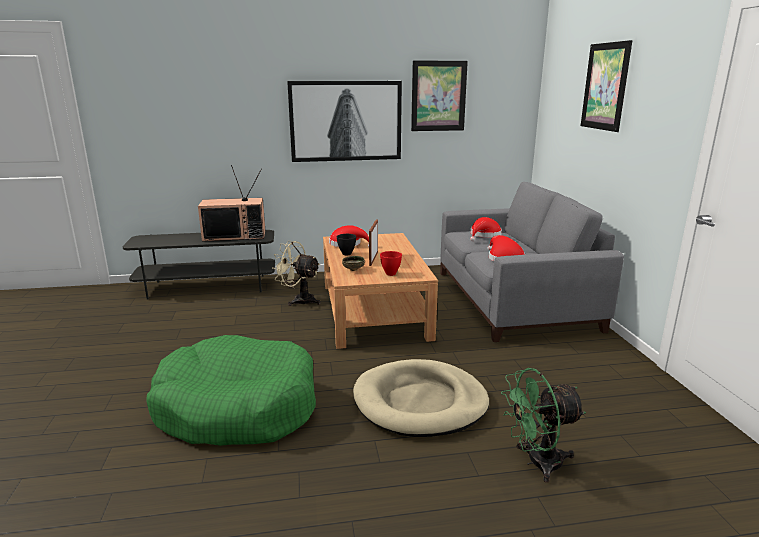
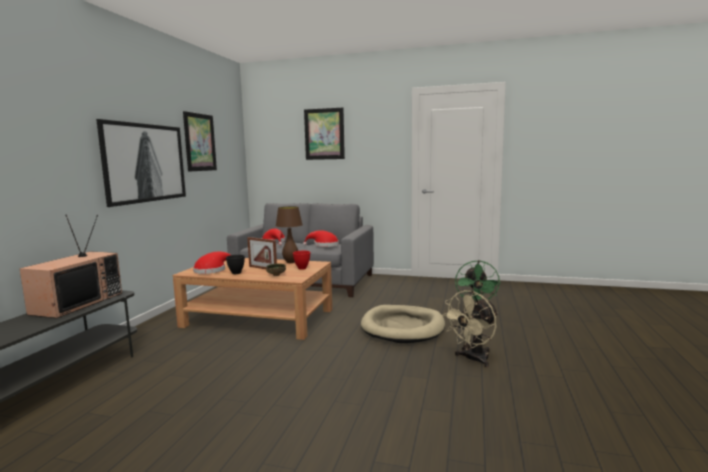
camera: 65 degrees left, 10 degrees down
(237, 407) = (356, 389): green dog bed -> none
(299, 300) = (188, 341): beige fan -> beige fan (472, 359)
(411, 263) = (290, 262): none -> brown table lamp

